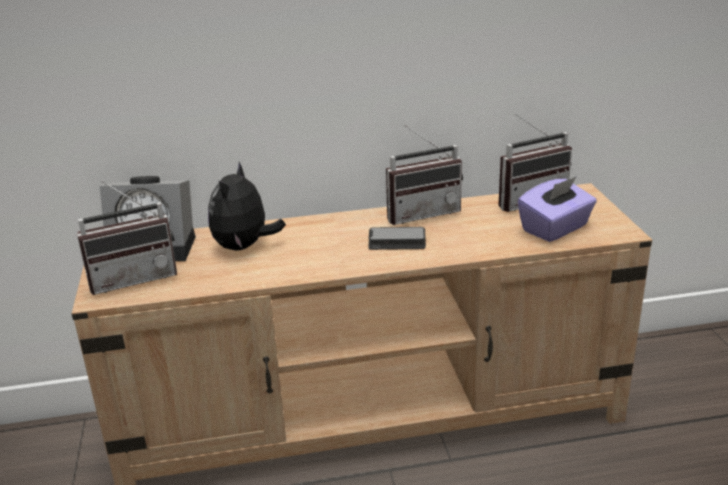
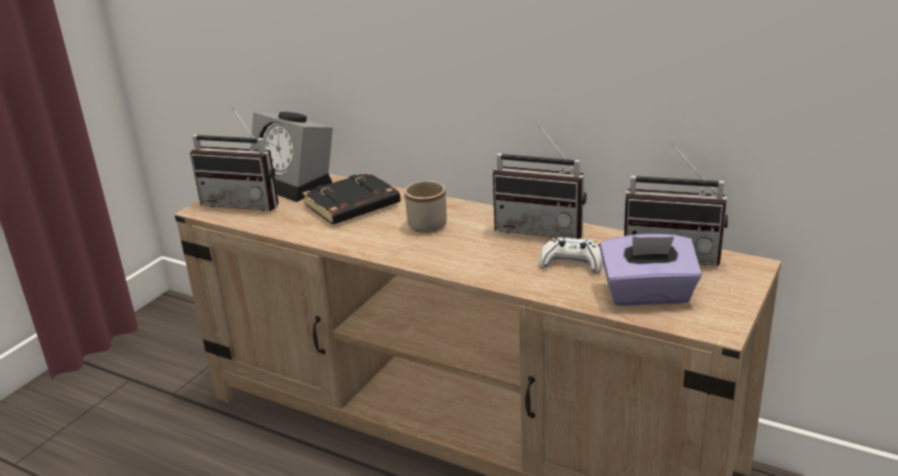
camera: 40 degrees right, 0 degrees up
(244, 247) = (352, 206): plush toy -> black book
(331, 237) = (429, 222): none -> beige mug
(397, 240) = (476, 246): phone -> none
(479, 227) = (572, 263): none -> white game controller

